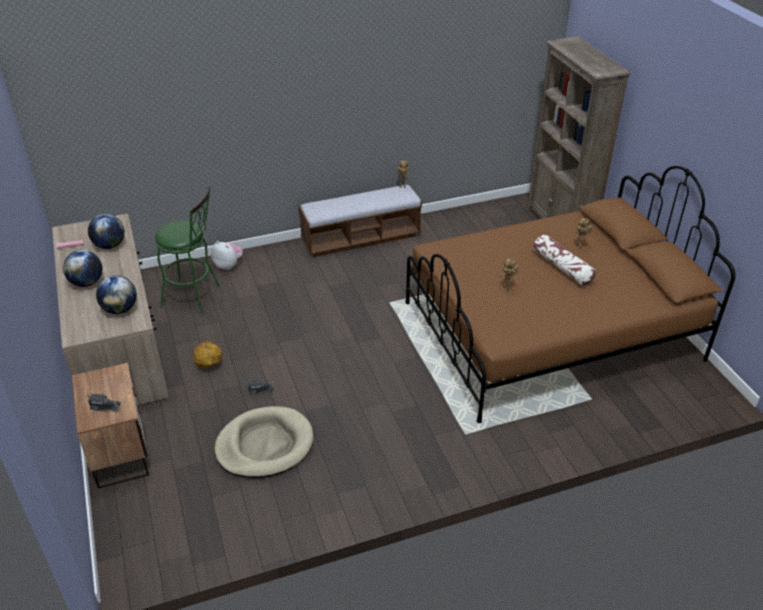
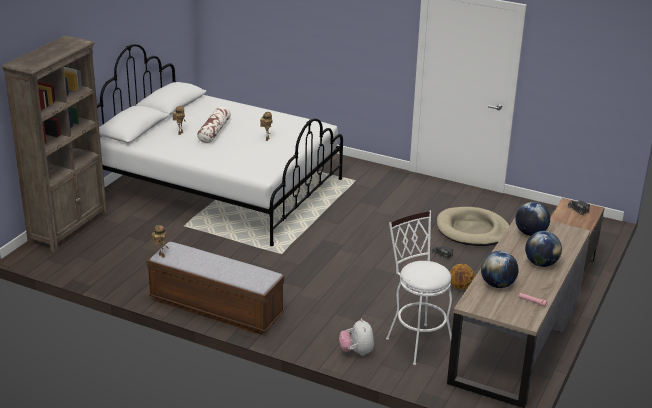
camera: 135 degrees left, 10 degrees down
(195, 297) = (416, 341): green stool -> white stool
(550, 331) = (220, 188): brown bed -> white bed

